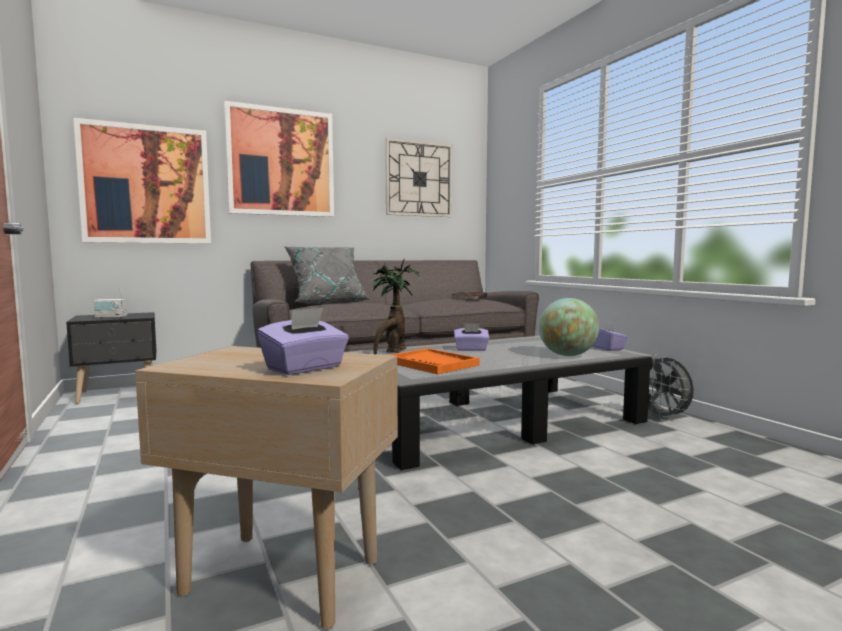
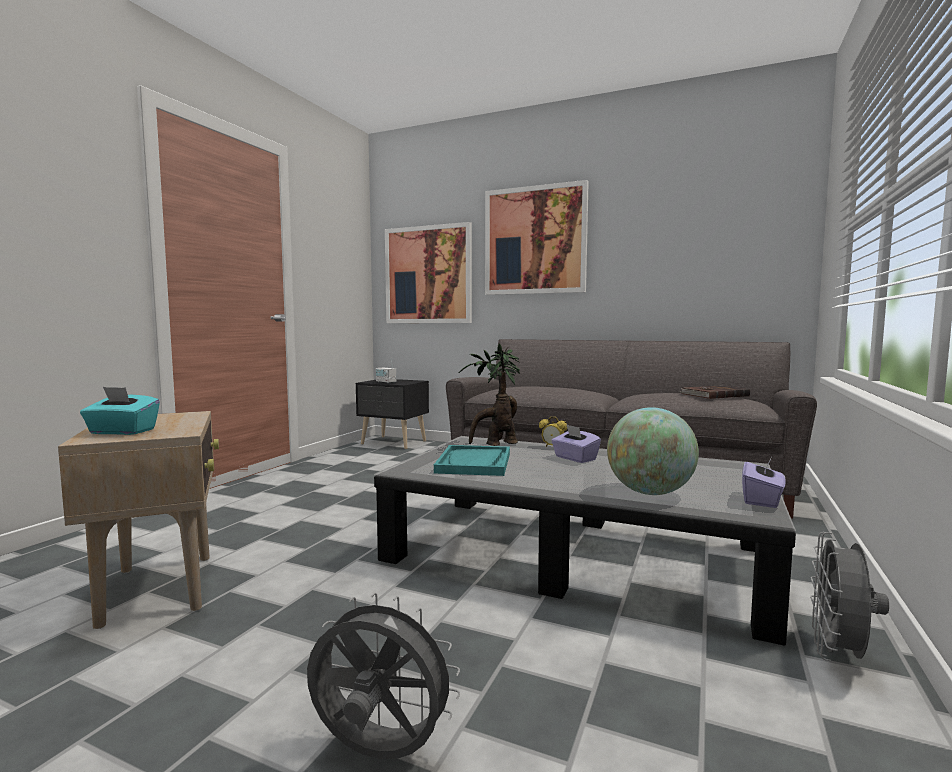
camera: 50 degrees right, 0 degrees up
(305, 368) = (122, 432): purple tissue box -> turquoise tissue box
(328, 303) = (544, 385): grey pillow -> none
(419, 179) = (702, 237): wall clock -> none
(432, 346) = (552, 447): none -> alarm clock
(432, 363) = (474, 463): orange tray -> turquoise tray
(667, 533) = (377, 754): none -> grey fan

